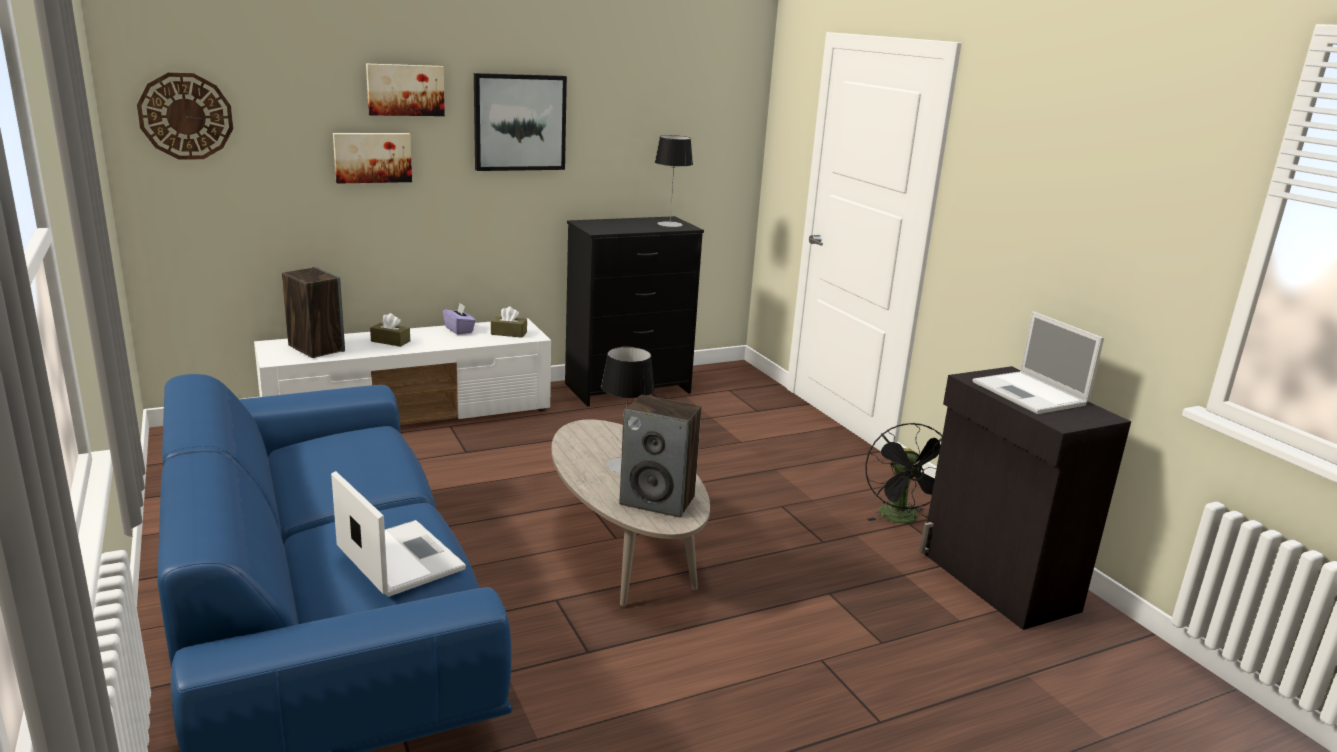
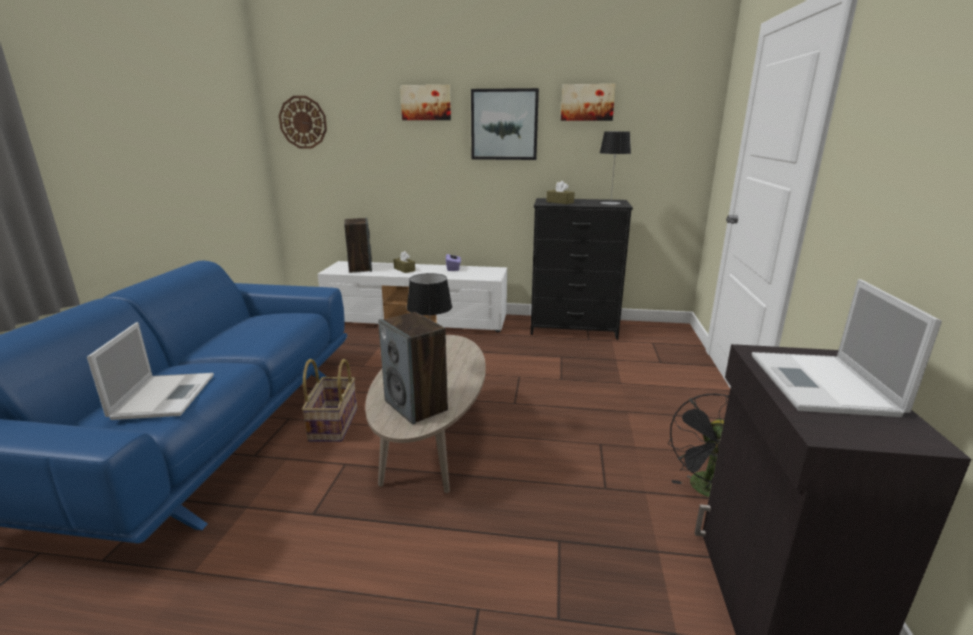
camera: 35 degrees right, 0 degrees up
(372, 157) = (406, 149): picture -> picture (587, 102)
(481, 567) = (332, 424): none -> basket
(509, 333) = (480, 274): brown tissue box -> brown tissue box (560, 202)

